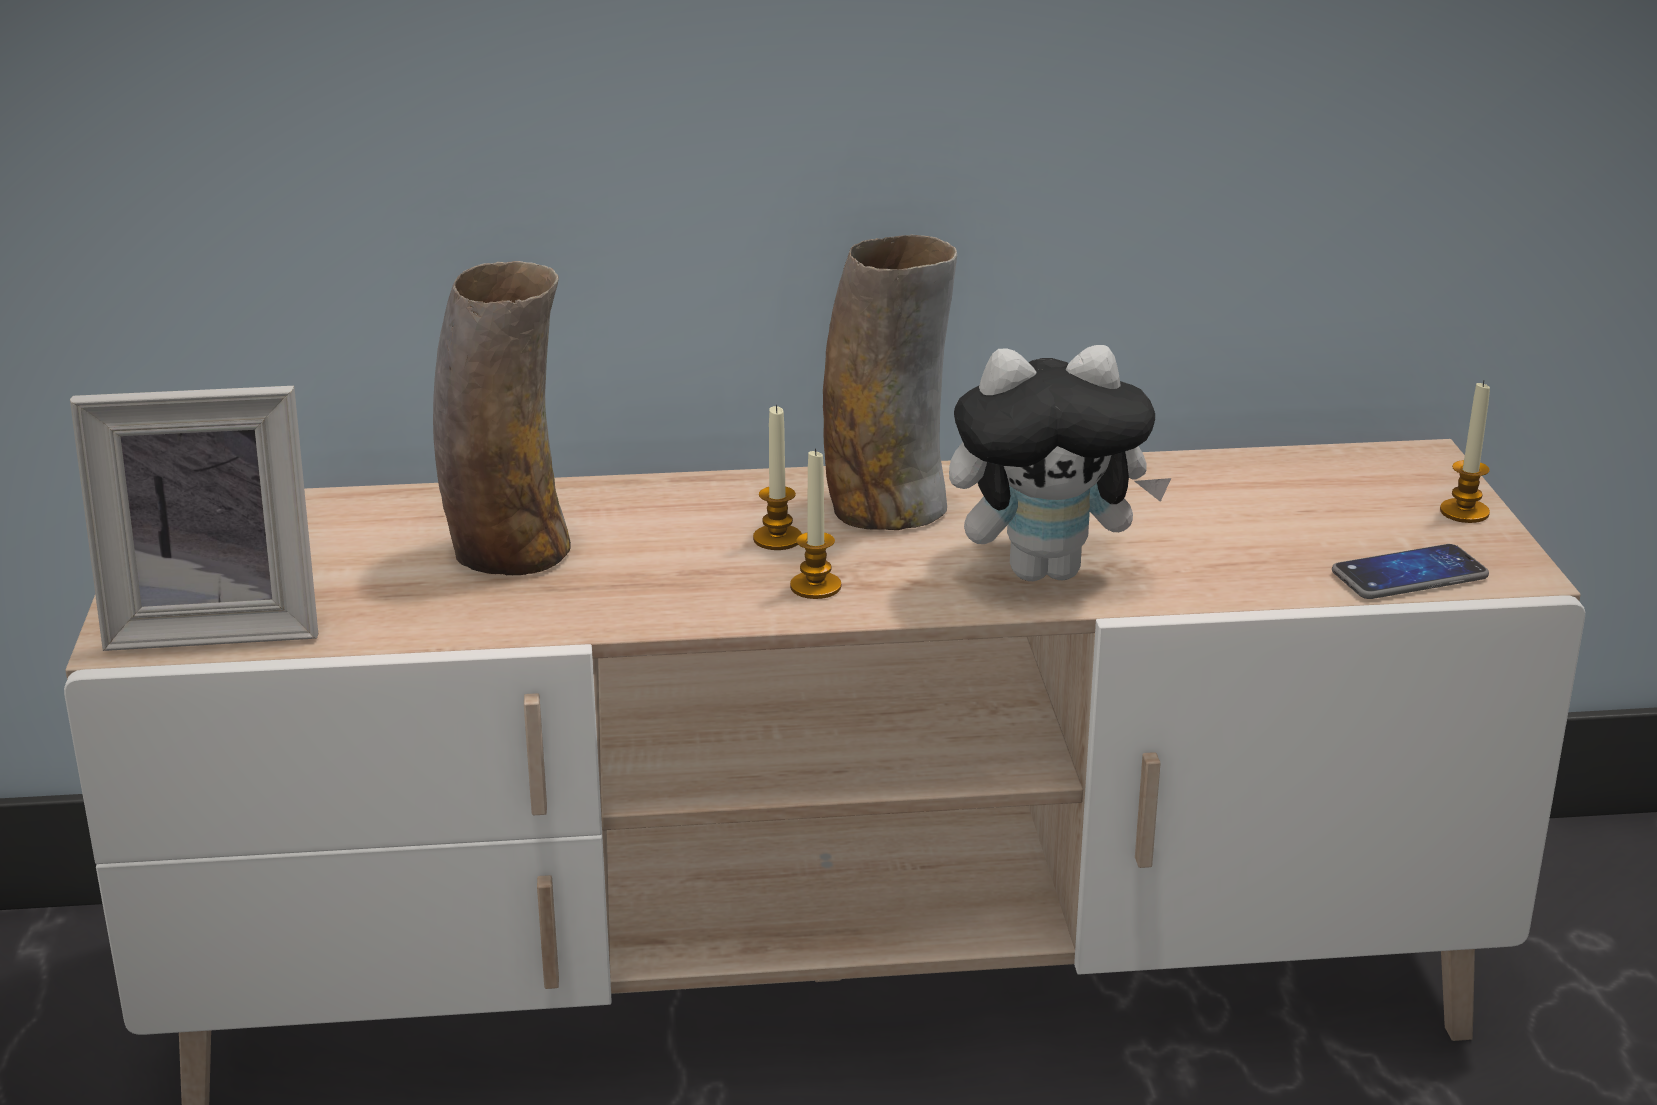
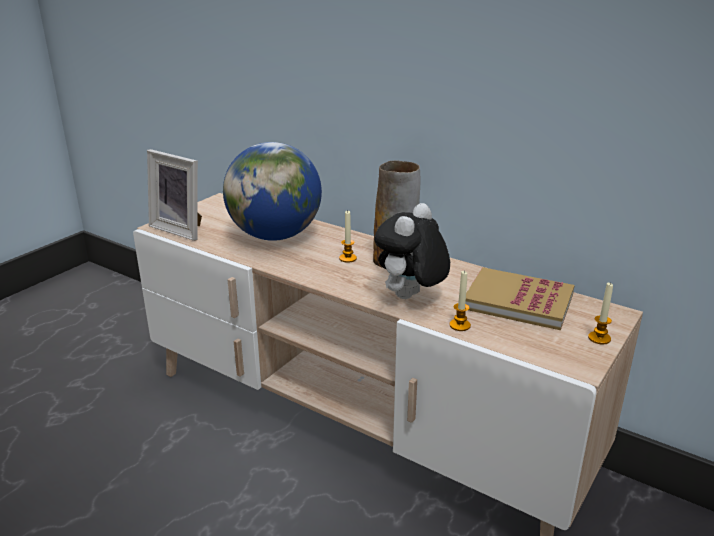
camera: 40 degrees right, 0 degrees up
(509, 550) = (275, 236): vase -> globe
(815, 587) = (334, 275): candle -> candle (459, 325)
(1047, 570) = (410, 298): plush toy -> plush toy turned 90 degrees clockwise
(1243, 499) = (518, 302): none -> book
(1409, 575) = (535, 350): phone -> none

